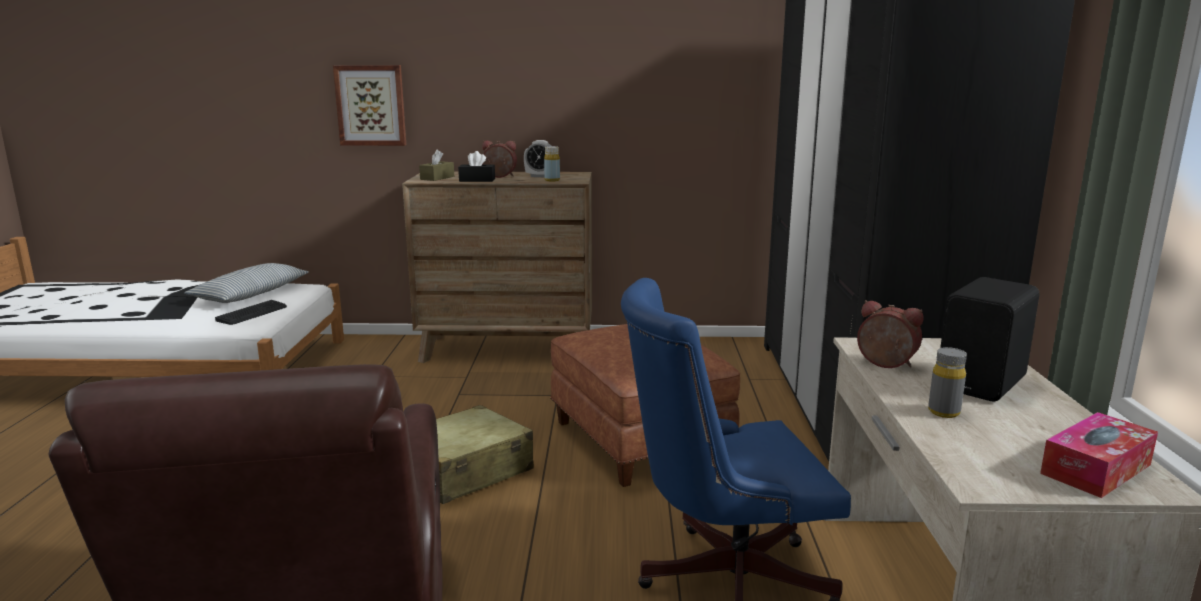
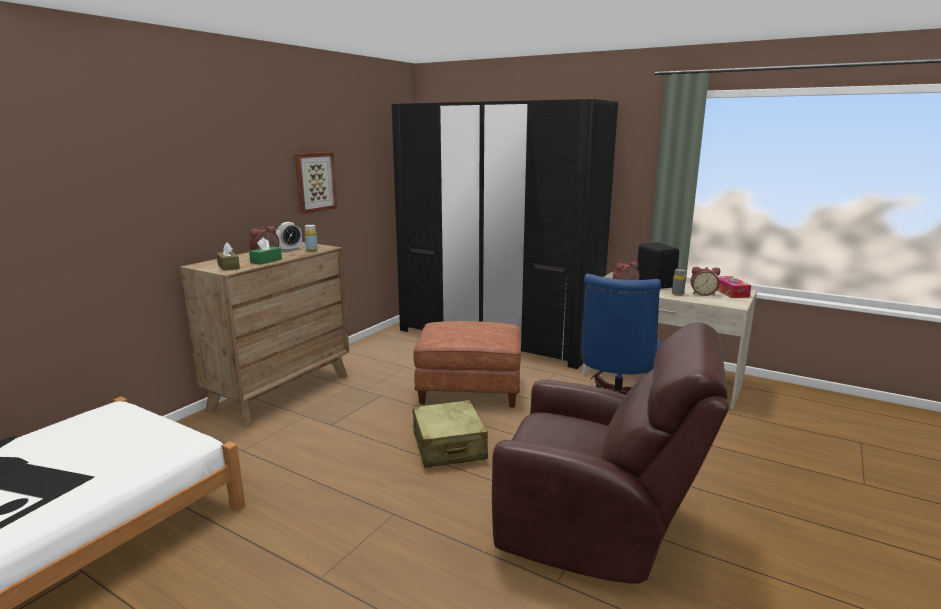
camera: 60 degrees left, 0 degrees up
(251, 294) = (83, 434): pillow -> none
(252, 313) = (155, 438): keyboard -> none
(371, 105) = (122, 212): picture -> picture (315, 182)
(477, 180) = (266, 261): black tissue box -> green tissue box
(1007, 437) = (702, 293): none -> alarm clock

